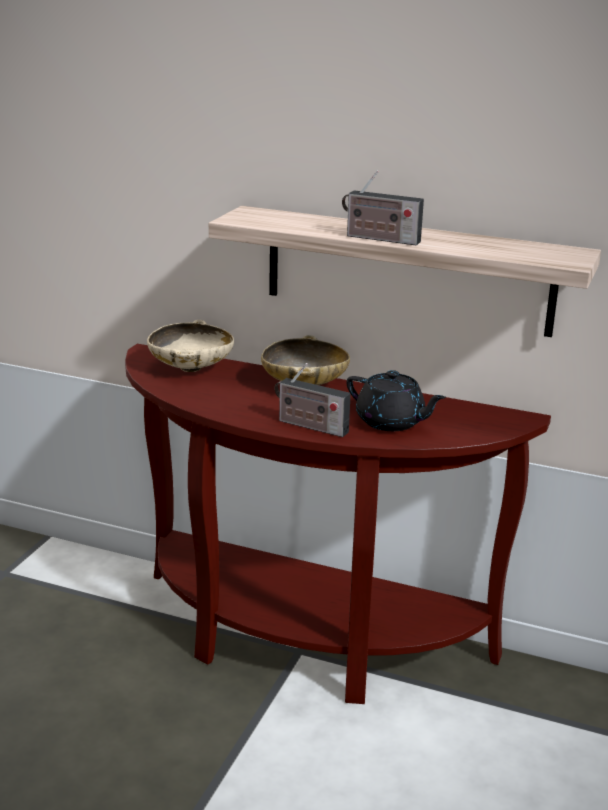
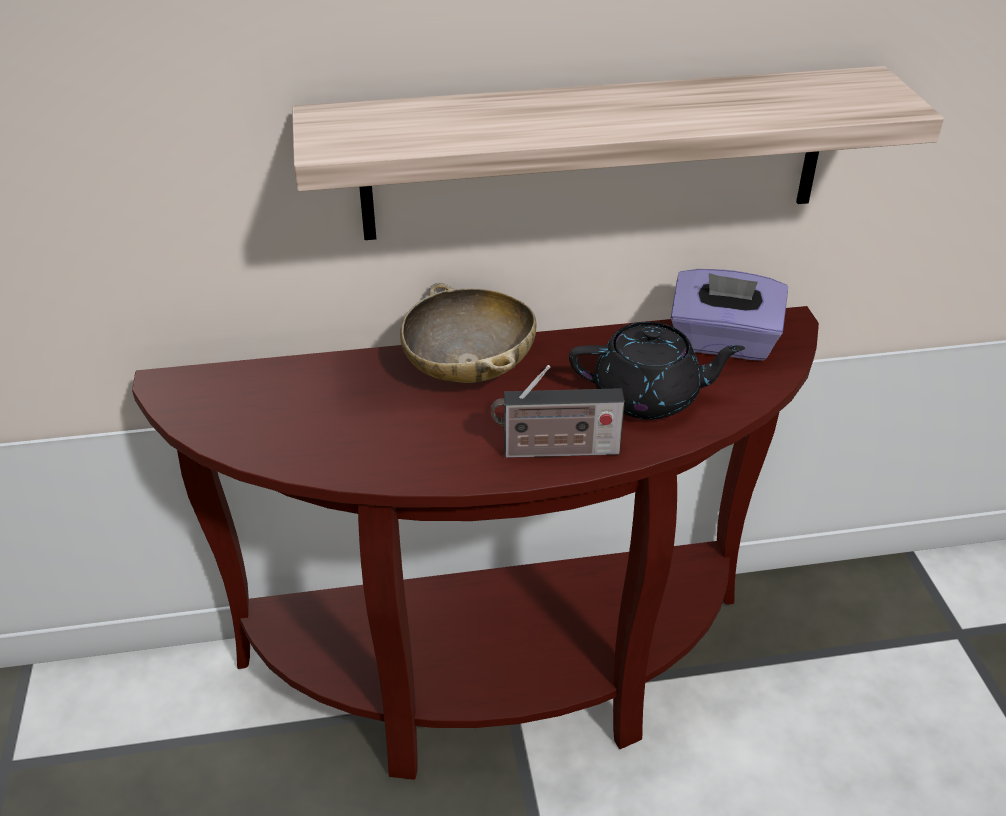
camera: 30 degrees left, 15 degrees up
(191, 368) = (273, 394): beige bowl -> none
(379, 239) = (602, 128): radio -> none
(469, 414) = (723, 342): none -> purple tissue box

